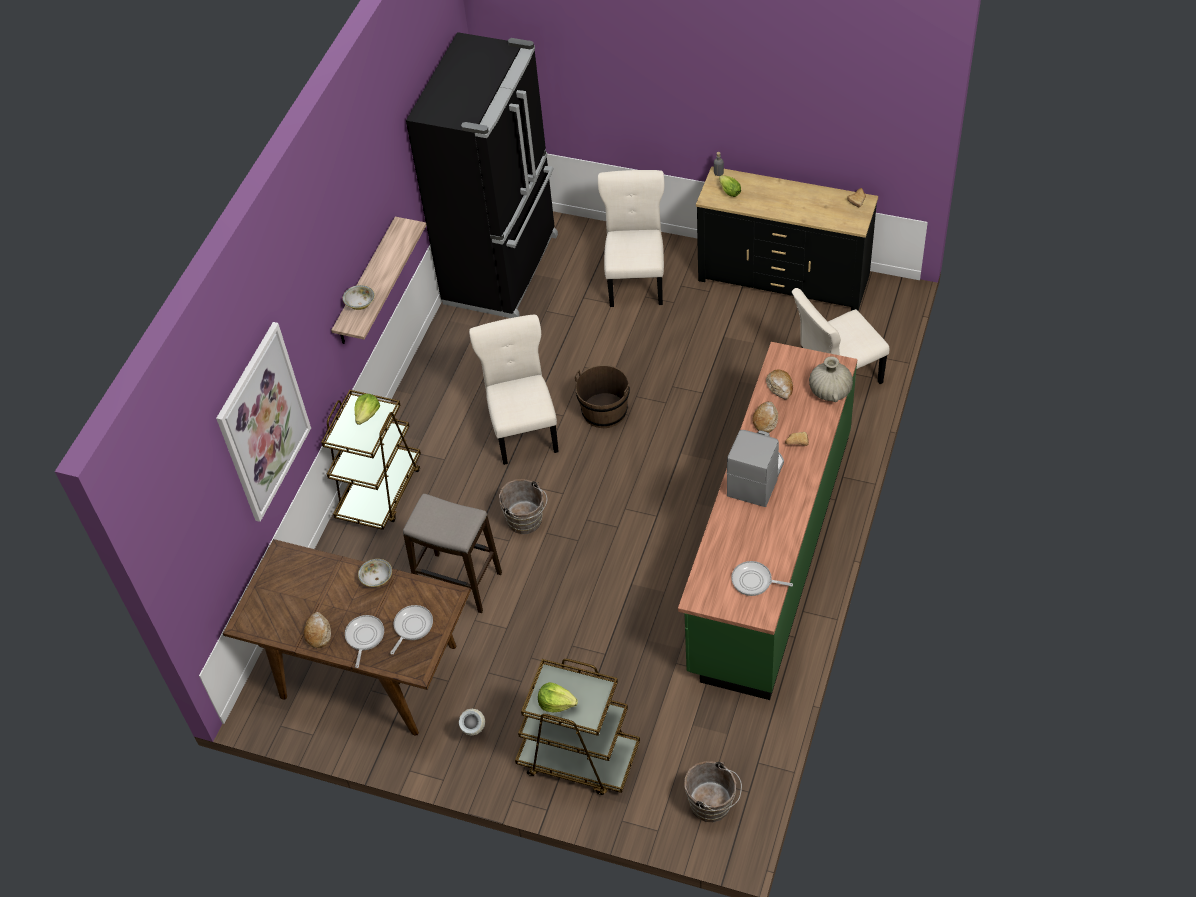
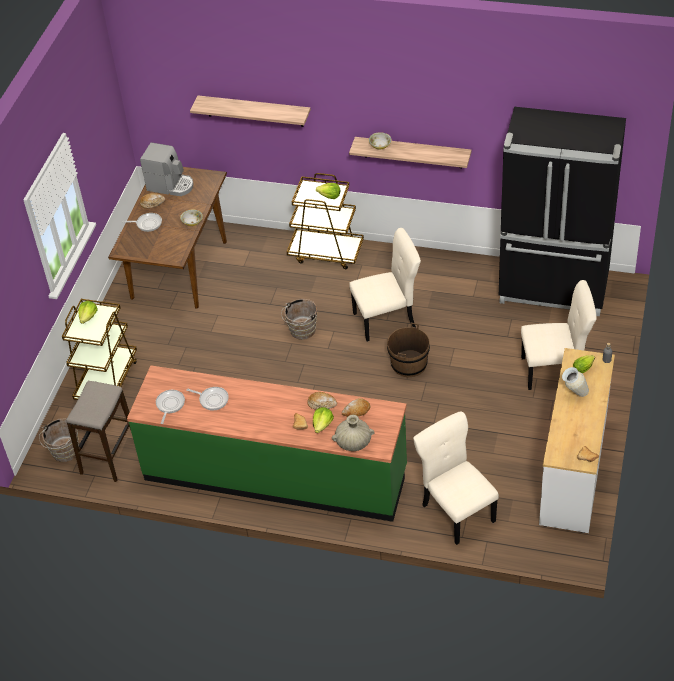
camera: 85 degrees right, 5 degrees down
(263, 422) = (254, 111): picture -> shelf
(412, 627) = (153, 244): frying pan -> frying pan (212, 399)
(458, 583) = (248, 302): stool -> stool (109, 456)
(474, 735) = (128, 326): vase -> vase (573, 394)
(756, 477) = (264, 401): coffee machine -> coffee machine (170, 185)
(783, 278) = (574, 470): black dresser -> white dresser
(800, 420) = (322, 425): none -> lettuce

